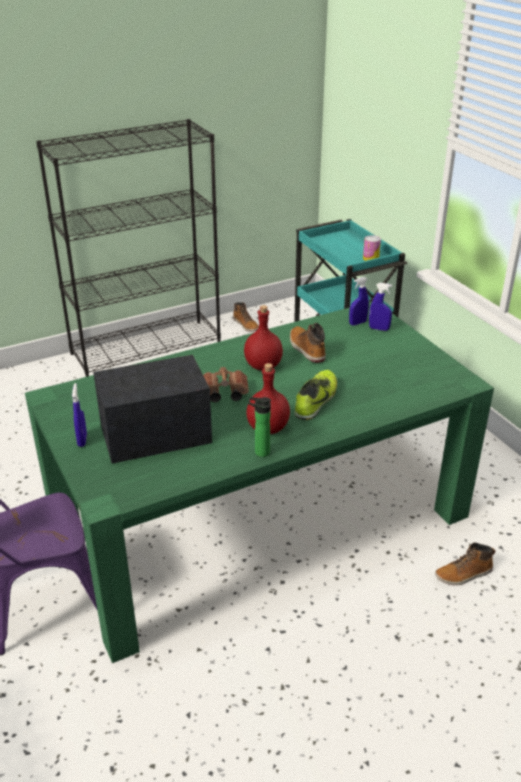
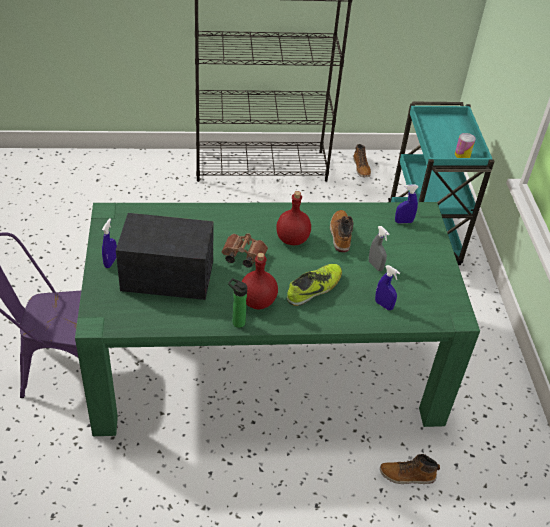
camera: 20 degrees right, 10 degrees up
(359, 364) = (375, 266): none -> grey spray bottle
(379, 329) = (418, 234): blue spray bottle -> blue spray bottle (383, 305)

